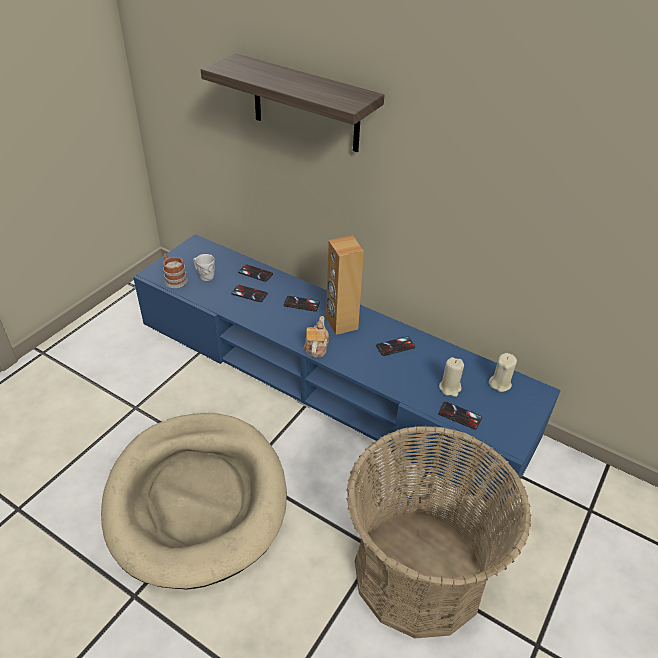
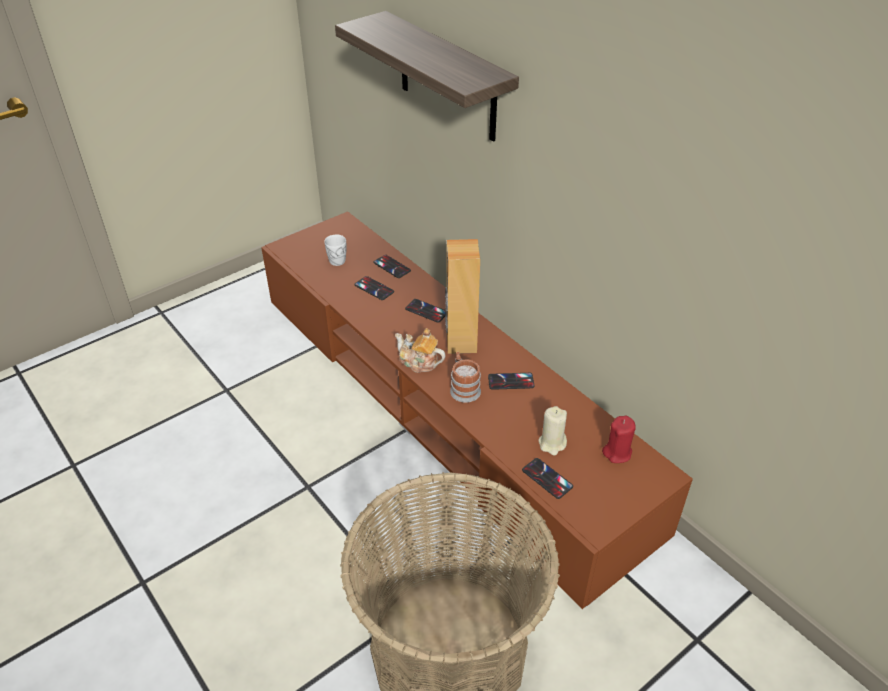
camera: 20 degrees right, 0 degrees up
(174, 279) = (301, 258): mug -> mug (463, 388)
(197, 499) = (246, 501): beige dog bed -> none
(316, 346) = (419, 362): teapot -> teapot turned 90 degrees counterclockwise
(328, 379) = (444, 406): blue tv stand -> brown tv stand
(500, 383) = (617, 453): beige candle -> red candle

